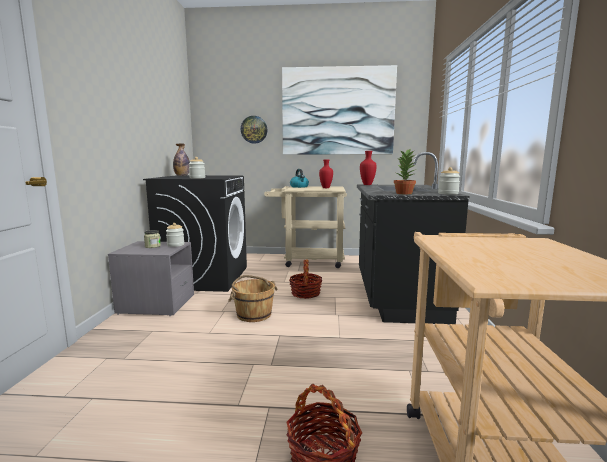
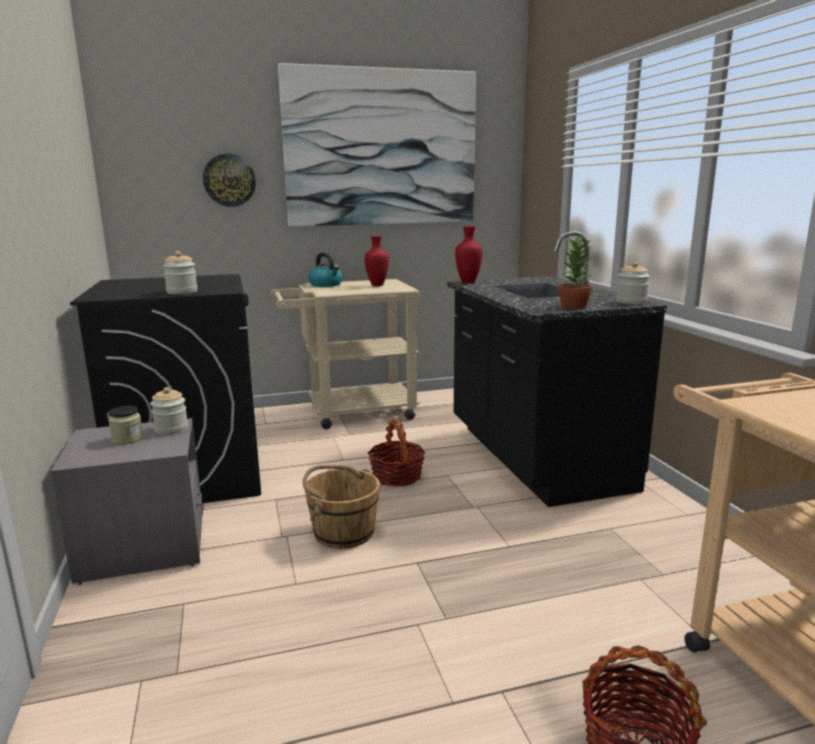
camera: 20 degrees left, 5 degrees up
(182, 175) = (122, 283): bottle -> none

